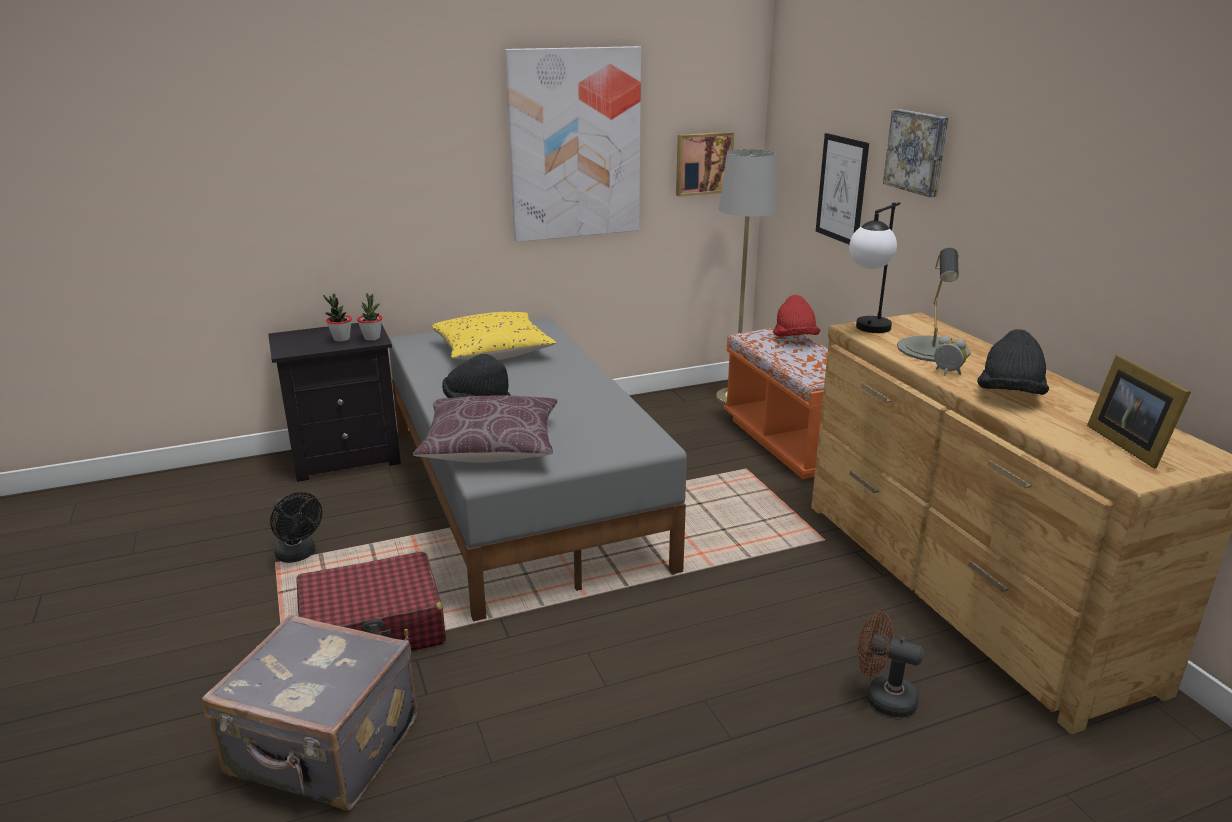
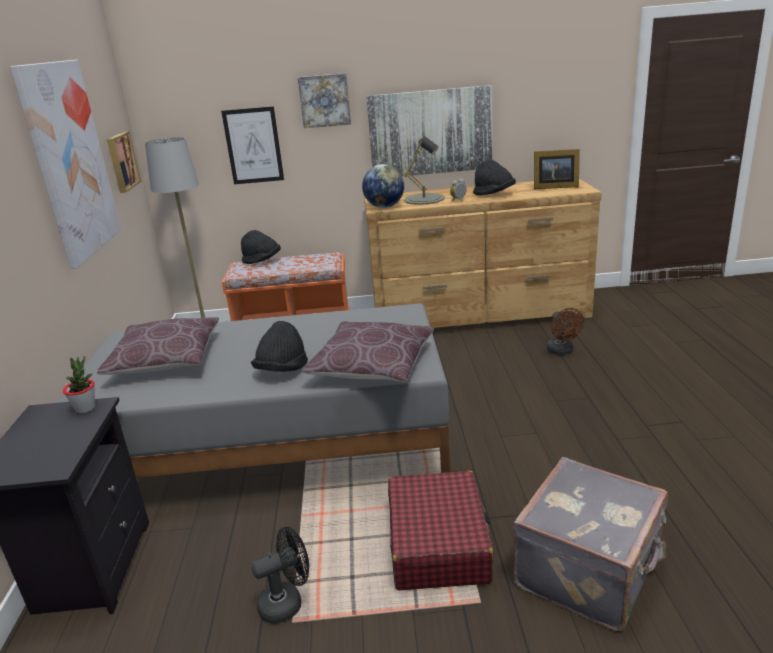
camera: 70 degrees left, 0 degrees up
(341, 339) = (62, 428): potted plant -> none
(493, 351) = (166, 360): yellow pillow -> brown pillow
(794, 339) = (262, 261): red hat -> black hat
(867, 331) = (384, 207): table lamp -> globe
(882, 698) = (562, 351): brown fan -> brown fan turned 60 degrees counterclockwise
(1029, 251) = (430, 132): none -> picture

